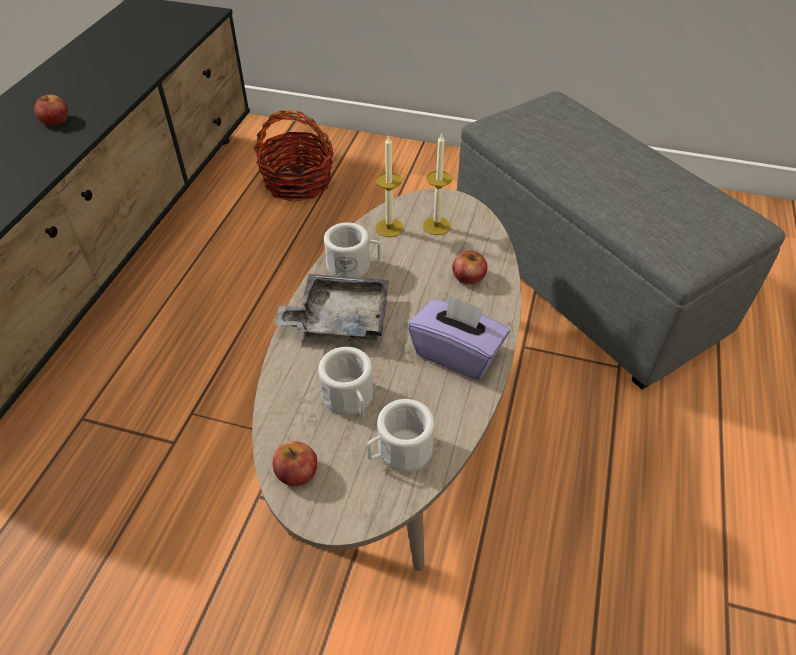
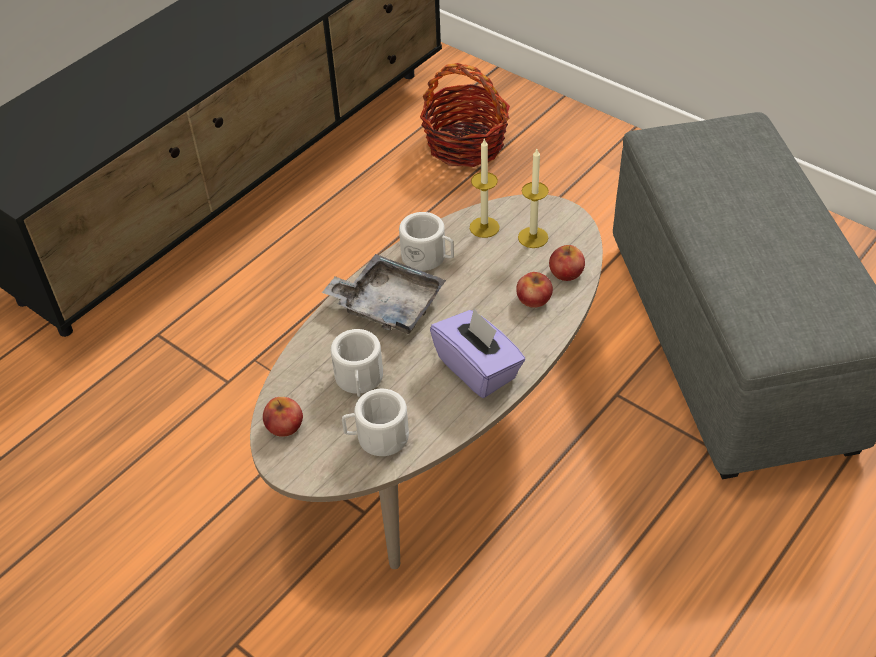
camera: 25 degrees right, 0 degrees up
(55, 120) = (212, 40): apple -> apple (566, 272)

